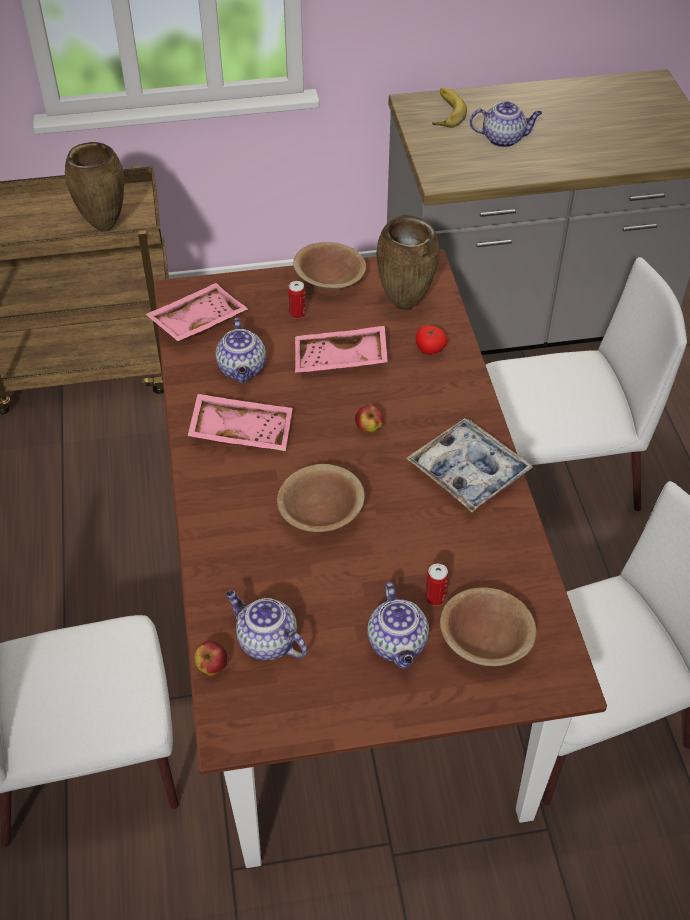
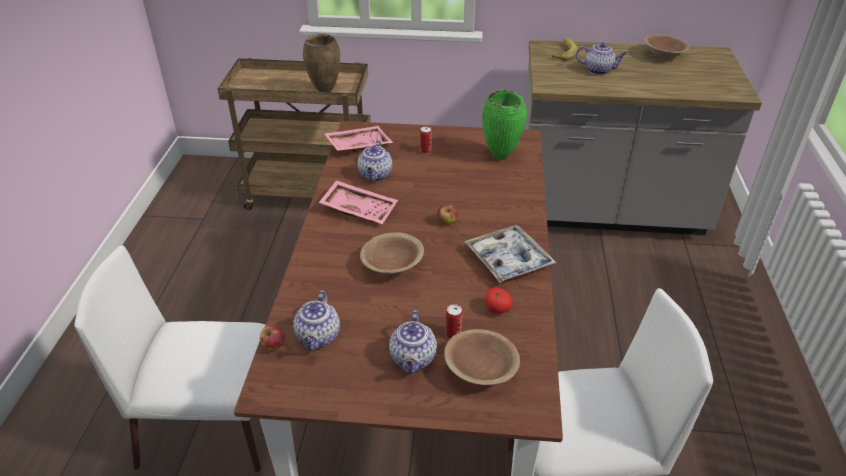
camera: 15 degrees right, 10 degrees down
(266, 641) = (318, 338): teapot -> teapot turned 135 degrees counterclockwise
(330, 280) = (455, 136): brown bowl -> brown bowl (663, 55)
(340, 360) = (443, 180): pink tray -> none
(406, 305) = (501, 157): brown vase -> green vase
(429, 349) = (508, 183): tomato -> tomato (497, 309)
(553, 480) = (600, 313): white chair -> none

